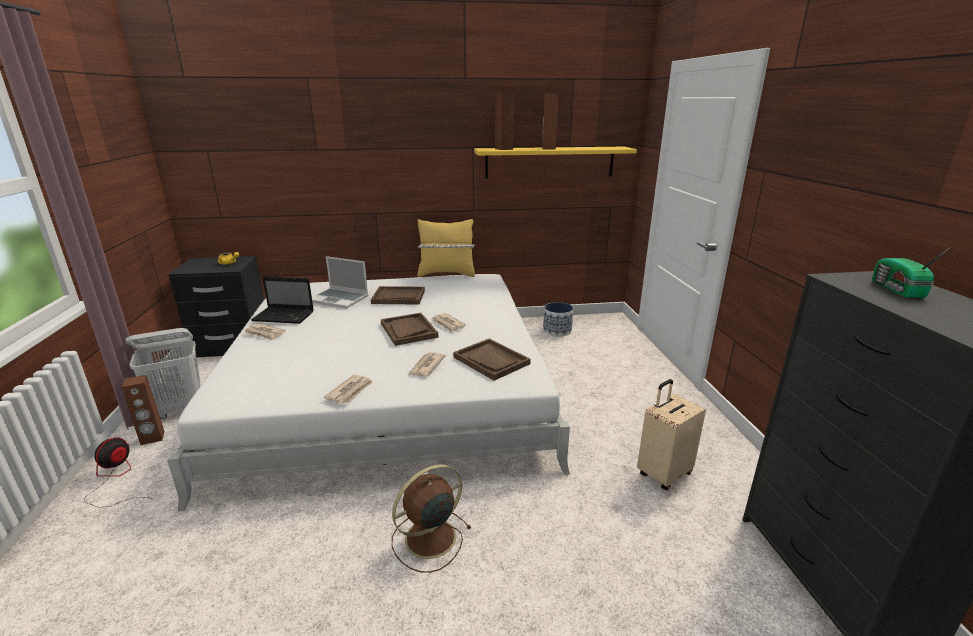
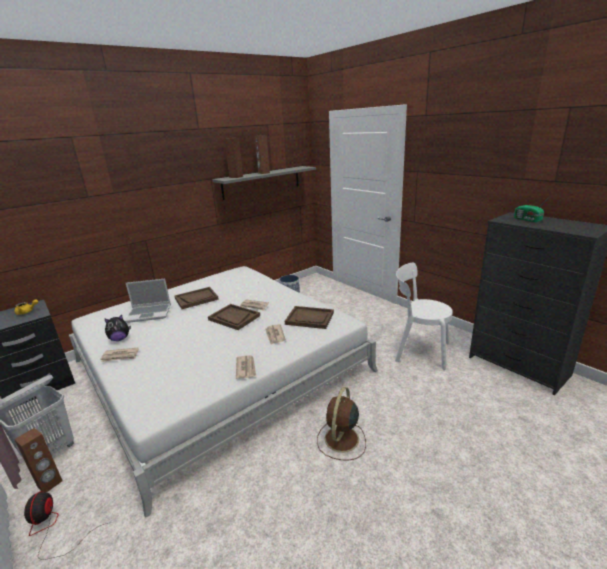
camera: 30 degrees left, 0 degrees up
(285, 316) = (120, 339): laptop -> plush toy
(446, 274) = (209, 274): yellow pillow -> none
(549, 162) = (262, 182): yellow shelf -> grey shelf
(663, 474) = (419, 351): beige suitcase -> white chair

